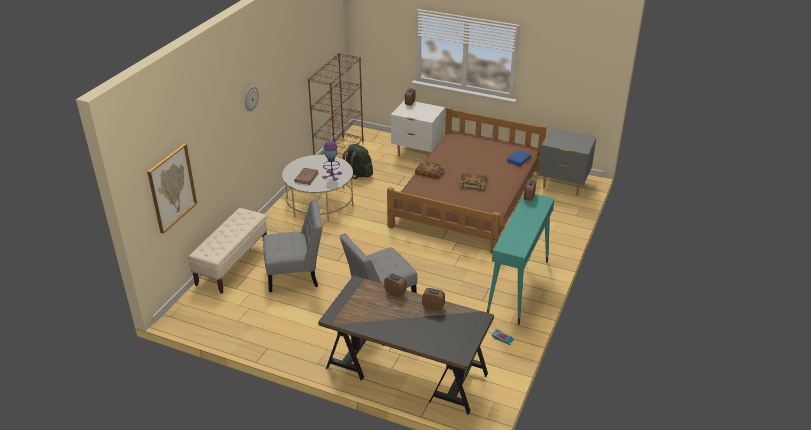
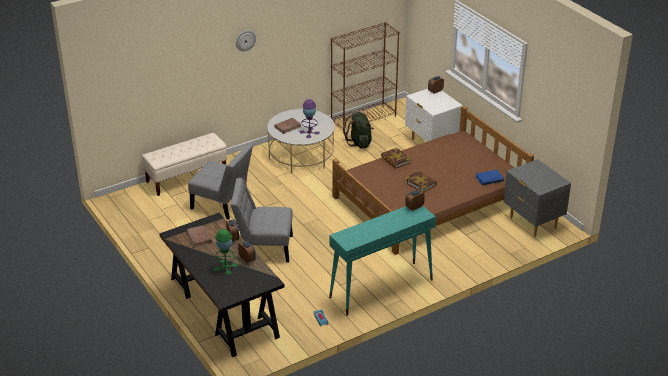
camera: 35 degrees right, 0 degrees up
(172, 188) = (132, 93): picture -> none
(363, 308) = (199, 237): none -> brown book
(423, 324) = (225, 267): none -> green table lamp

